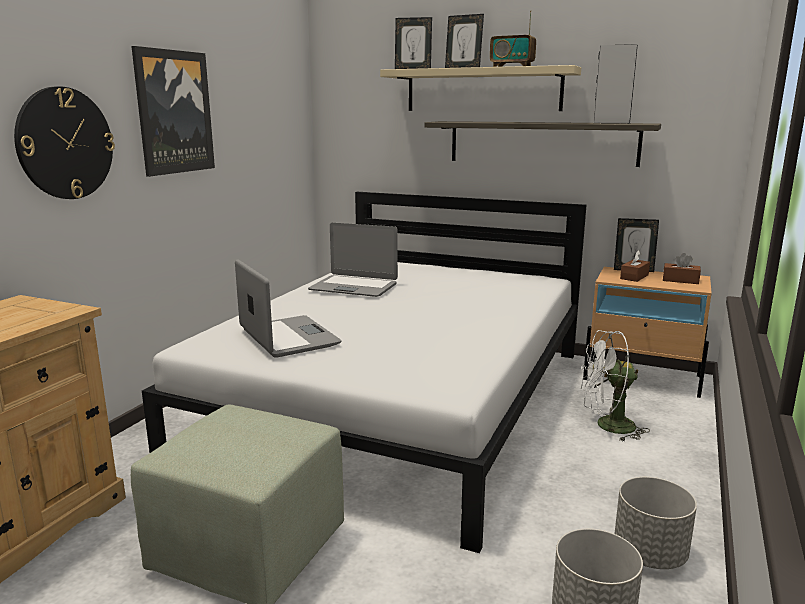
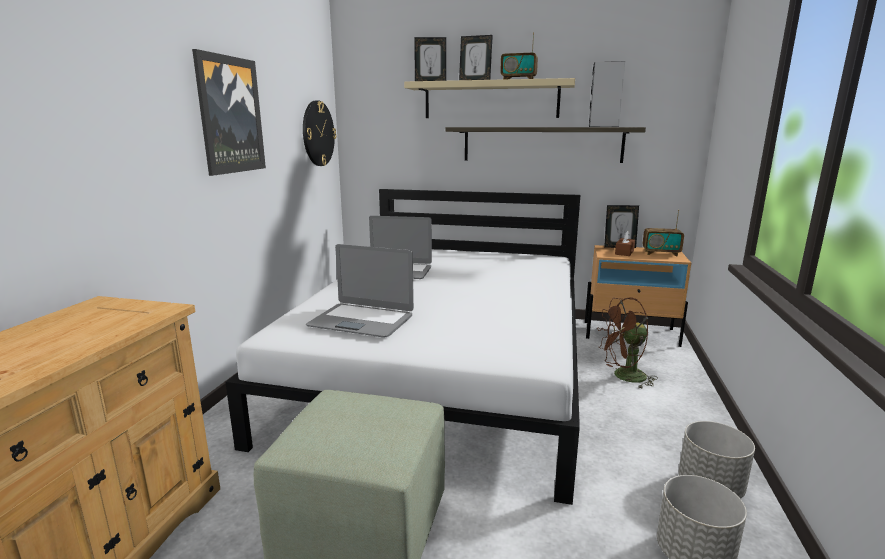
camera: 10 degrees left, 0 degrees up
(65, 143) = (135, 142): wall clock -> wall clock (318, 133)
(288, 338) = (362, 321): laptop -> laptop turned 150 degrees clockwise
(607, 426) = (623, 377): white fan -> brown fan
(680, 280) = (661, 253): brown tissue box -> radio

